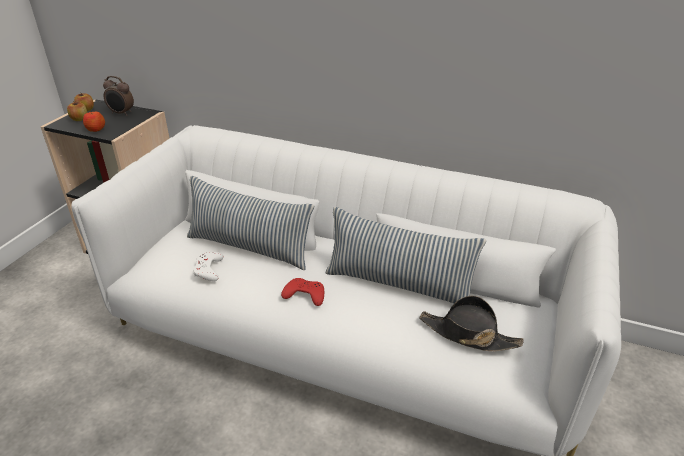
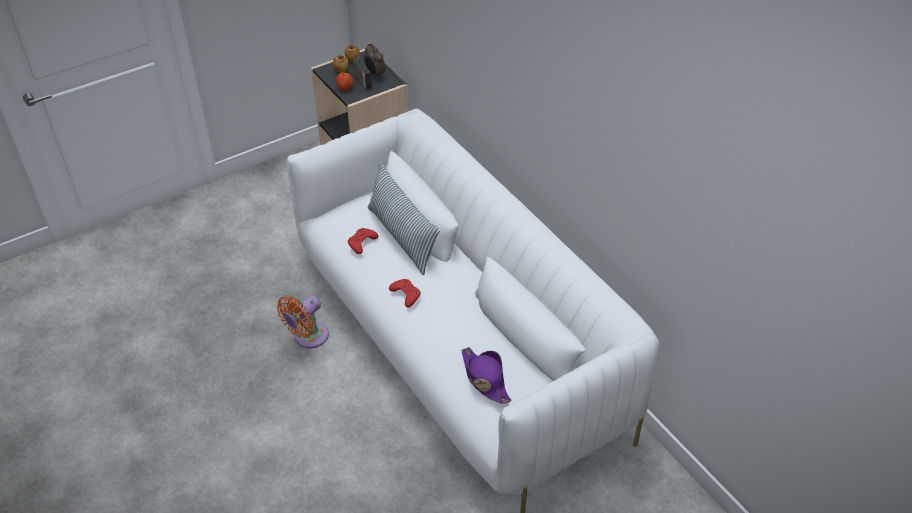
camera: 35 degrees right, 10 degrees up
(110, 120) = (361, 80): none -> radio
(181, 415) = (308, 337): none -> orange fan
(208, 269) = (361, 242): white game controller -> red game controller
(398, 284) = (476, 319): pillow -> none
(468, 334) = (484, 379): black hat -> purple hat

